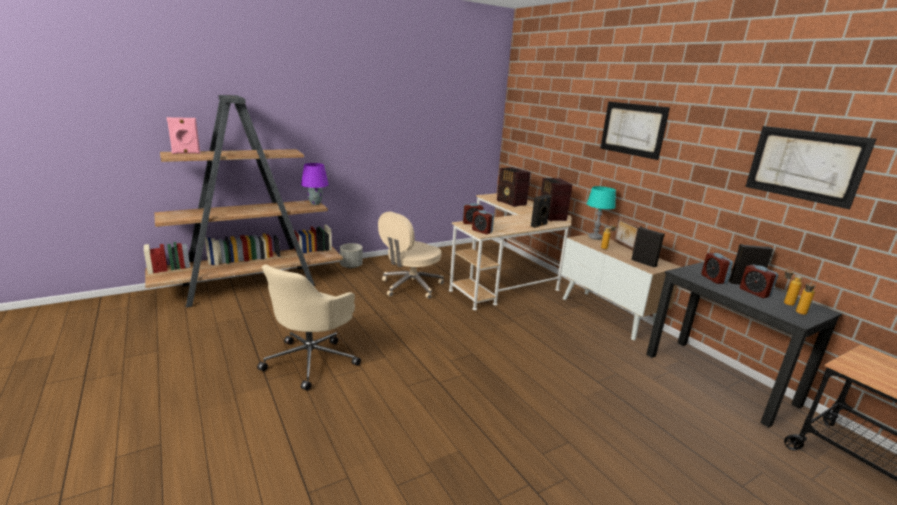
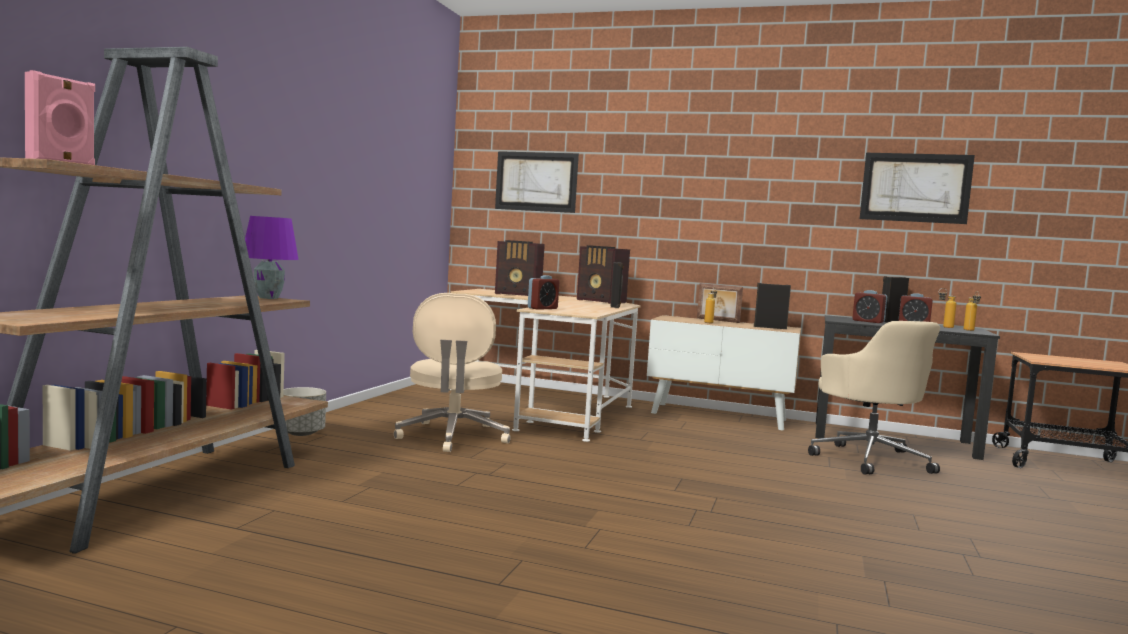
camera: 40 degrees left, 15 degrees down
(312, 360) = (511, 542): beige office chair -> beige office chair (869, 459)
(482, 231) = (579, 313): alarm clock -> none
(594, 237) = (674, 317): turquoise table lamp -> none
(632, 129) = (699, 171): picture -> picture (536, 181)

